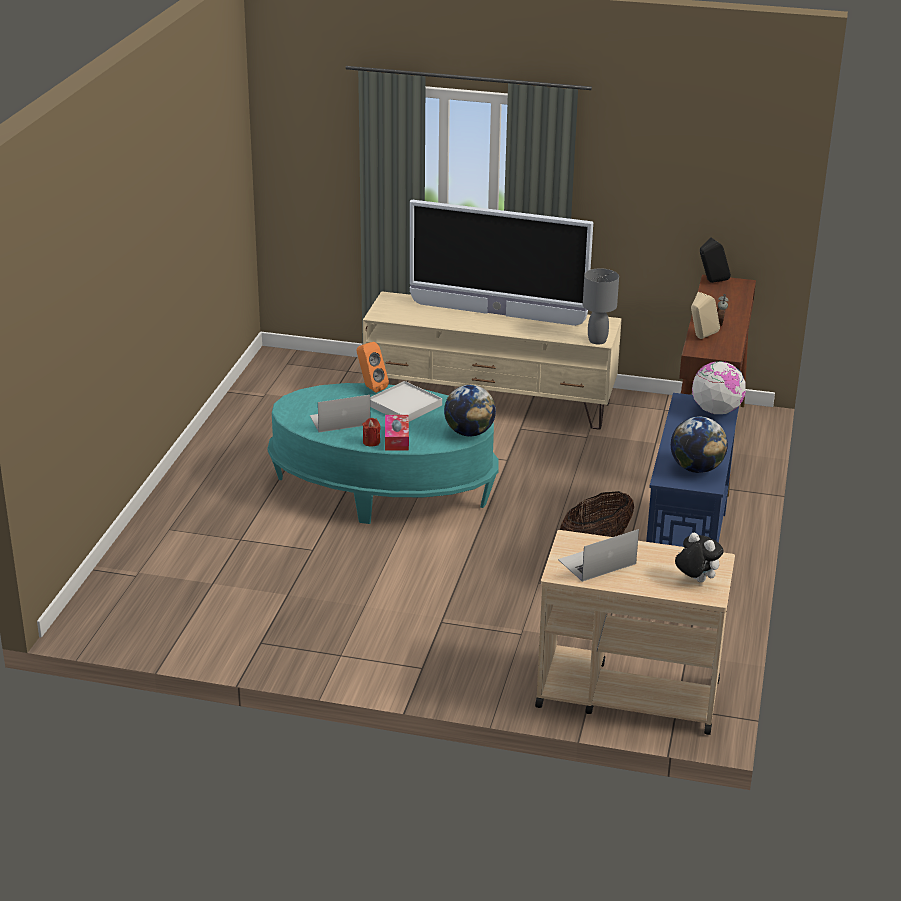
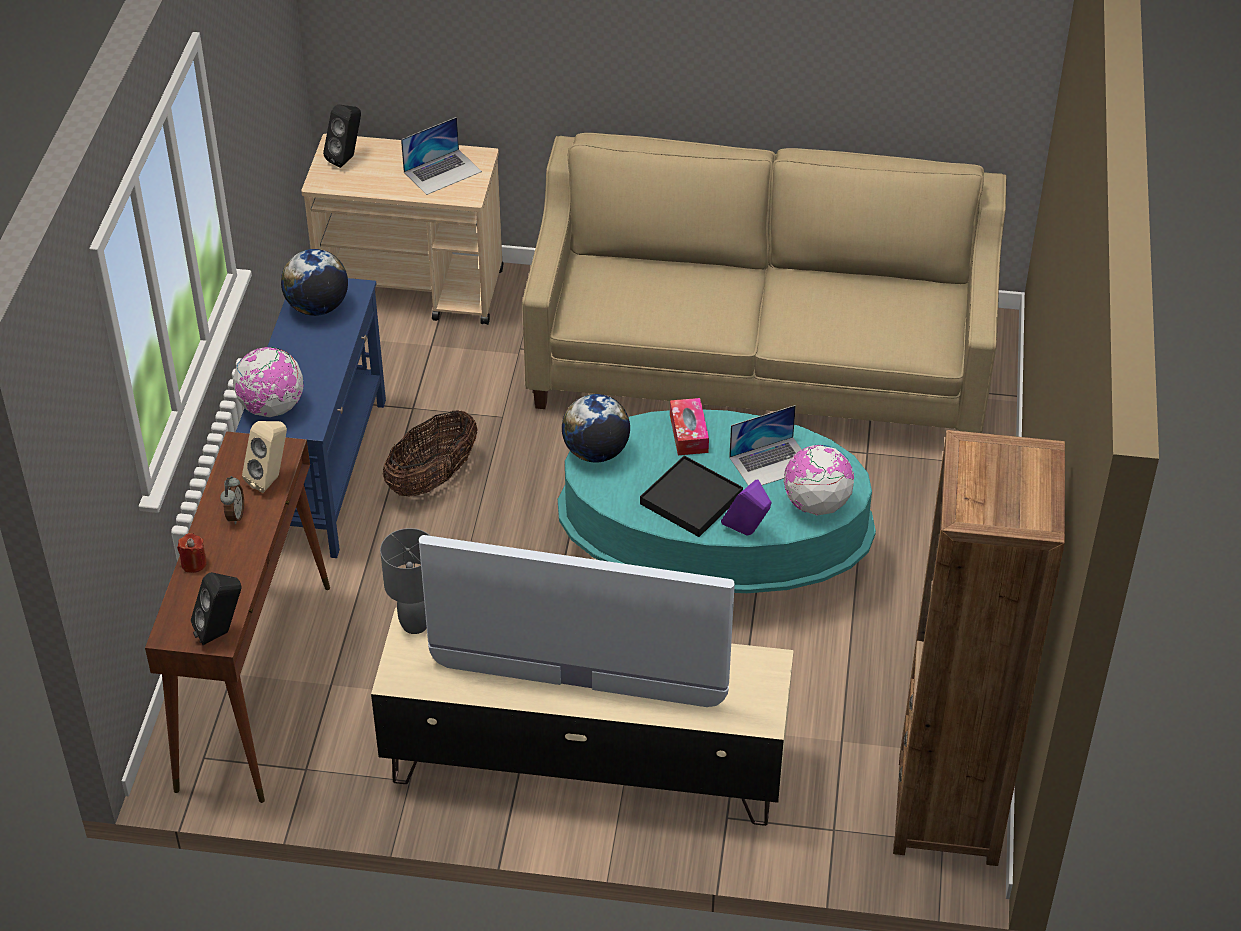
camera: 175 degrees right, 15 degrees up
(277, 373) = (948, 810): none -> brown bookcase
(303, 608) = (760, 362): none -> beige sofa
(316, 398) = (816, 504): none -> globe
(370, 388) = (747, 533): orange speaker -> purple speaker
(371, 442) = (720, 425): red candle -> red candle (194, 563)
(405, 405) = (691, 499): white tray -> black tray
(695, 580) = (347, 158): plush toy -> black speaker

